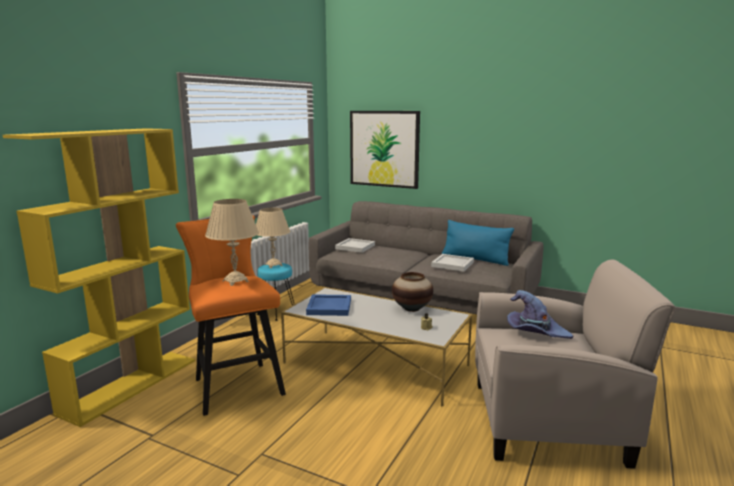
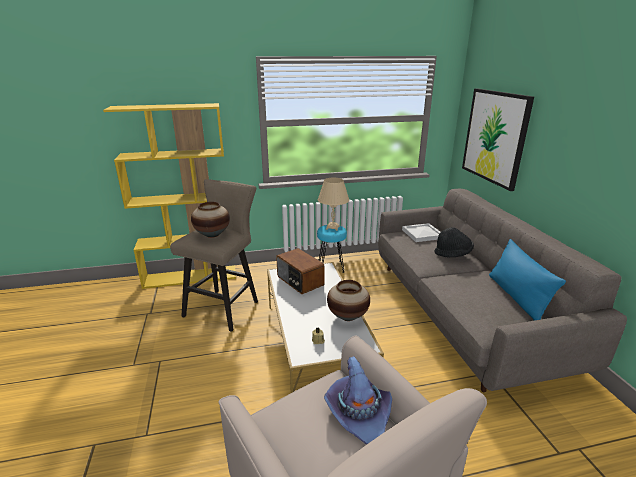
camera: 50 degrees right, 10 degrees up
(235, 281) = (212, 234): beige table lamp -> vase
(236, 384) = (225, 306): orange stool -> beige stool
(330, 307) = (299, 281): blue tray -> radio
(400, 251) = (453, 254): none -> black hat
(452, 264) = (470, 291): white tray -> none

